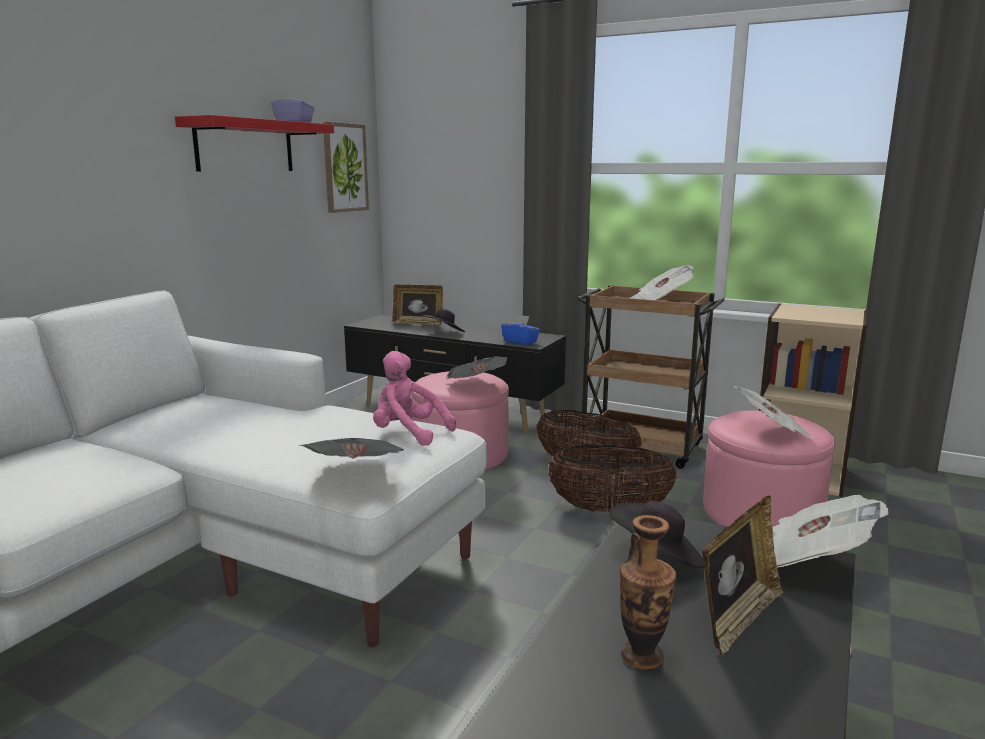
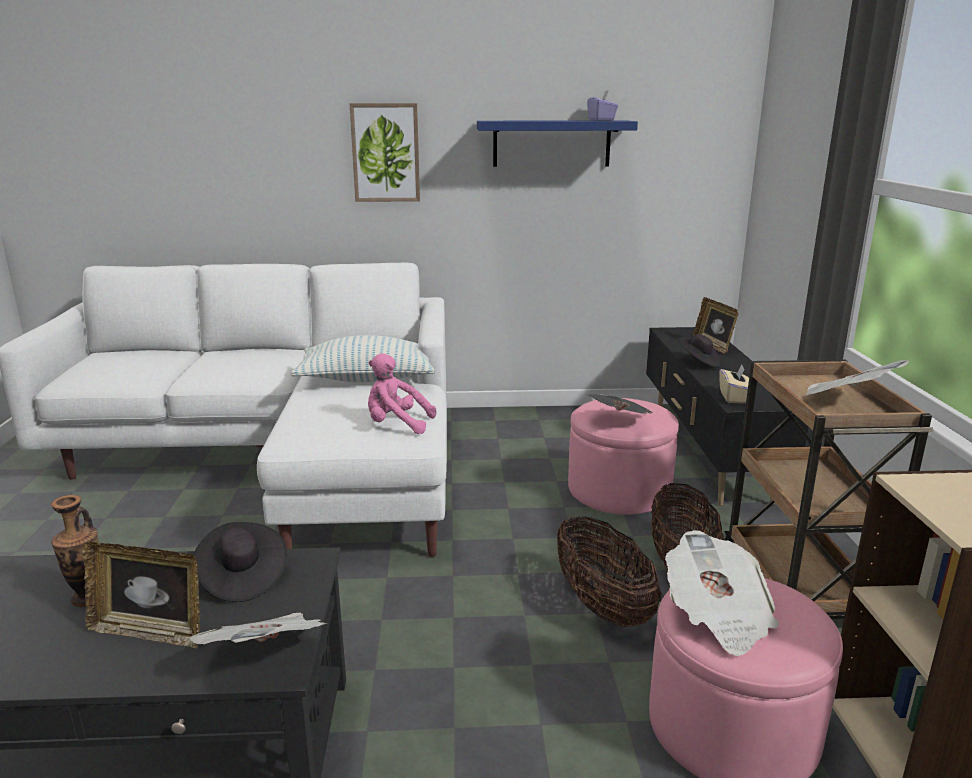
camera: 60 degrees right, 5 degrees up
(245, 146) = (551, 143): red shelf -> blue shelf
(264, 422) = (367, 379): none -> pillow
(344, 168) = (691, 163): picture -> picture (385, 153)
(356, 474) = (297, 431): newspaper -> none
(408, 434) = (396, 424): pink plush toy -> pink plush toy turned 75 degrees counterclockwise
(520, 342) = (734, 397): blue tissue box -> beige tissue box

